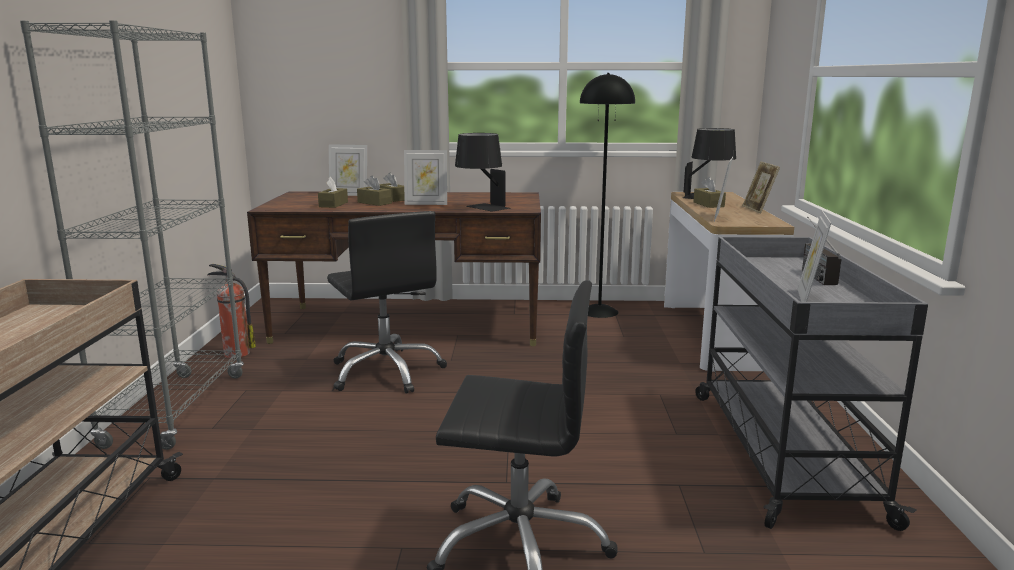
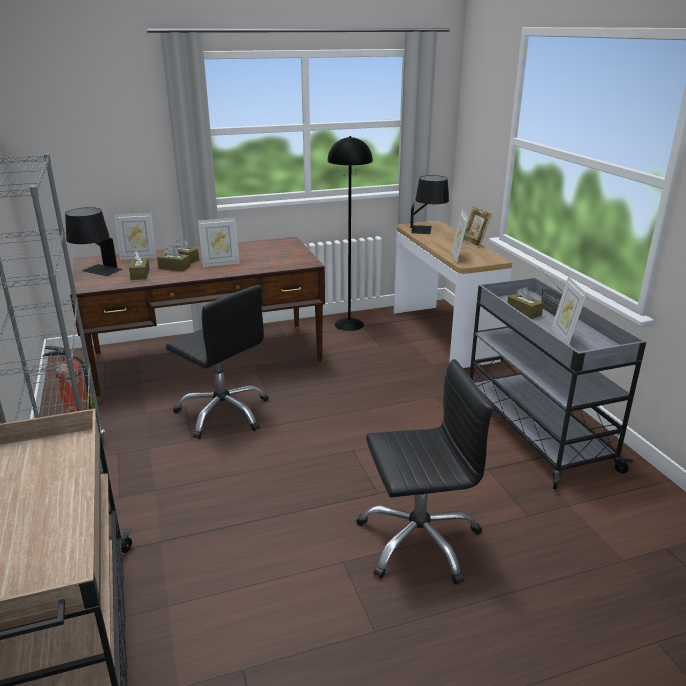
camera: 20 degrees left, 10 degrees up
(481, 208) = (272, 265): black table lamp -> black table lamp (96, 272)
(708, 204) = (436, 240): brown tissue box -> brown tissue box (524, 312)

